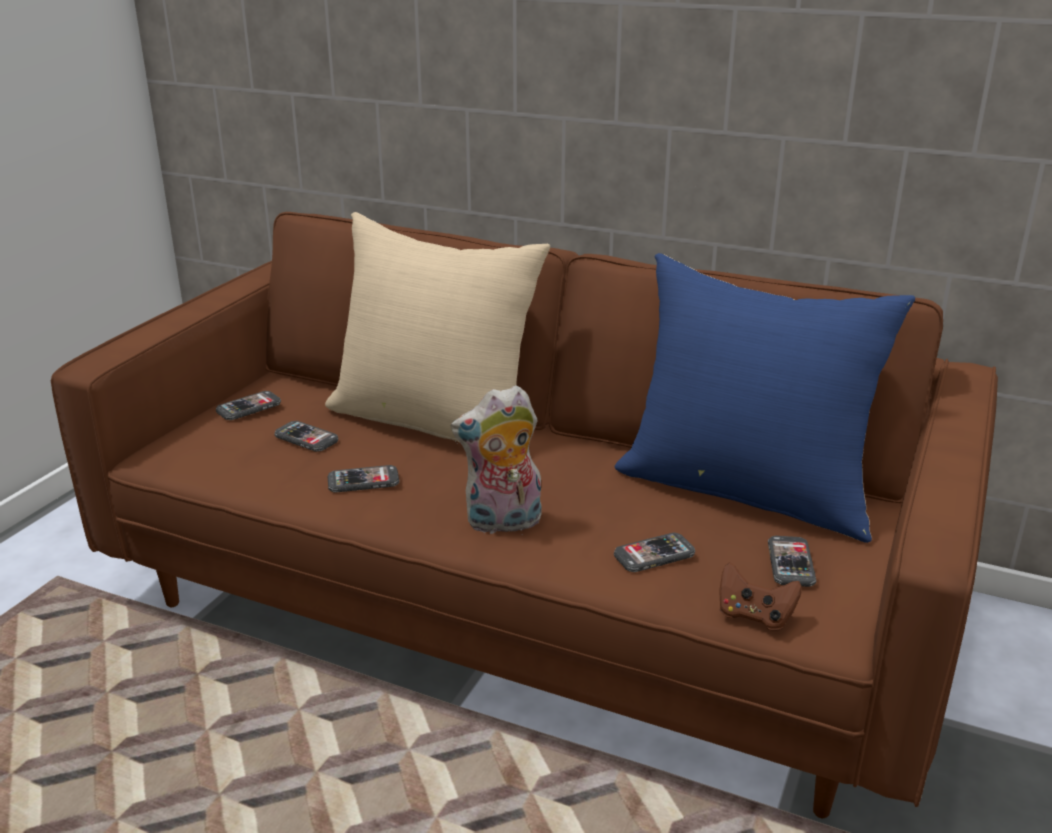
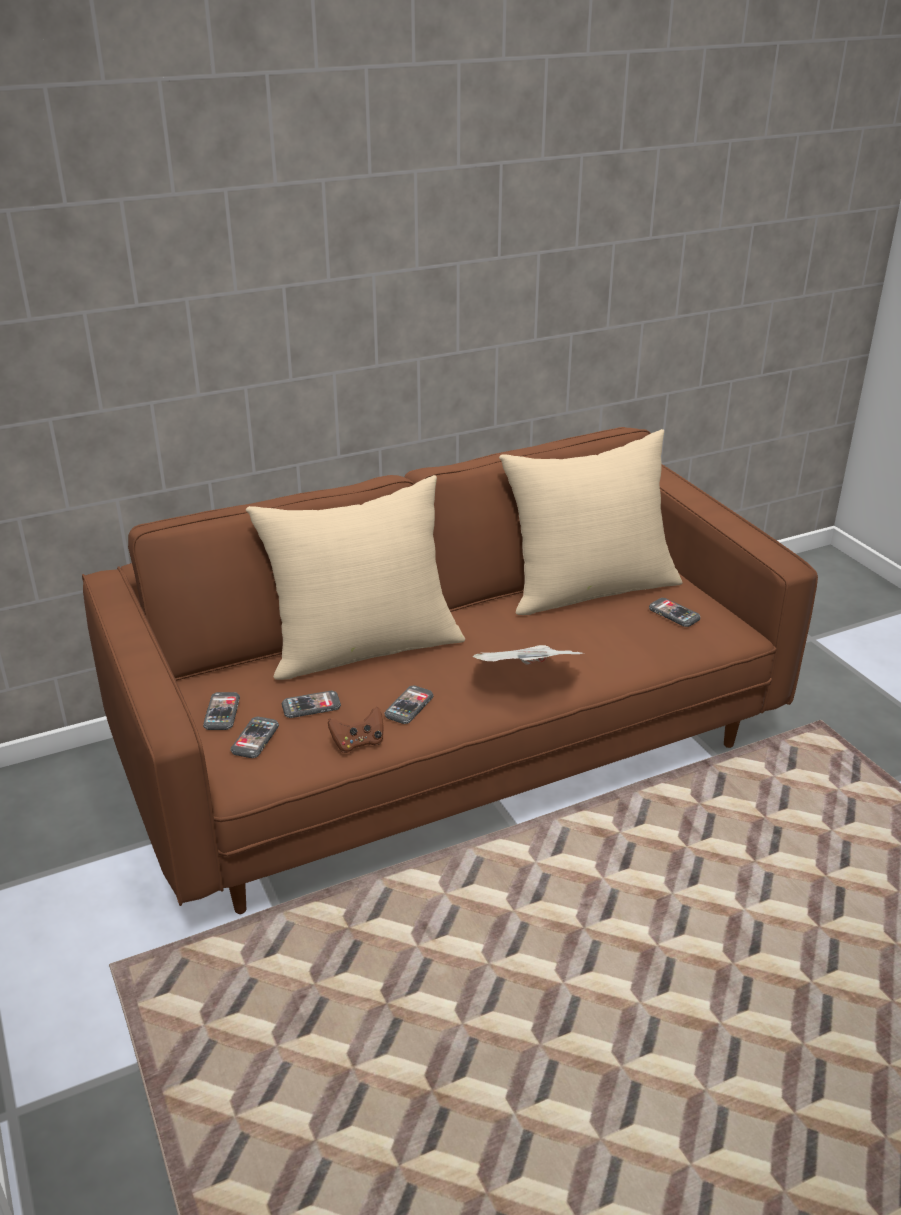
camera: 50 degrees left, 5 degrees up
(502, 523) = (527, 679): plush toy -> newspaper
(654, 555) = (620, 647): phone -> phone (255, 739)
(747, 489) = (589, 588): blue pillow -> beige pillow
(754, 616) = (705, 647): brown game controller -> brown game controller (358, 743)

